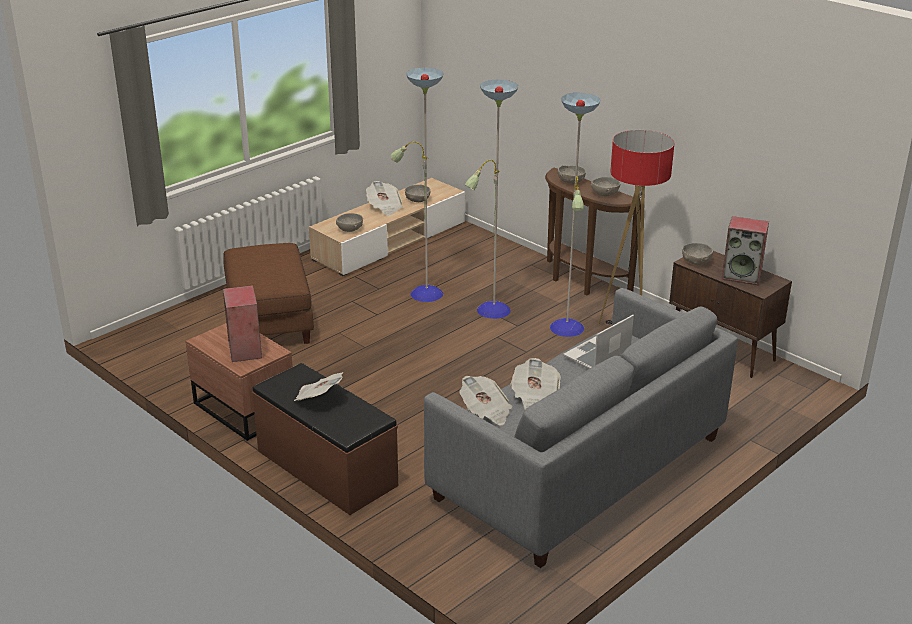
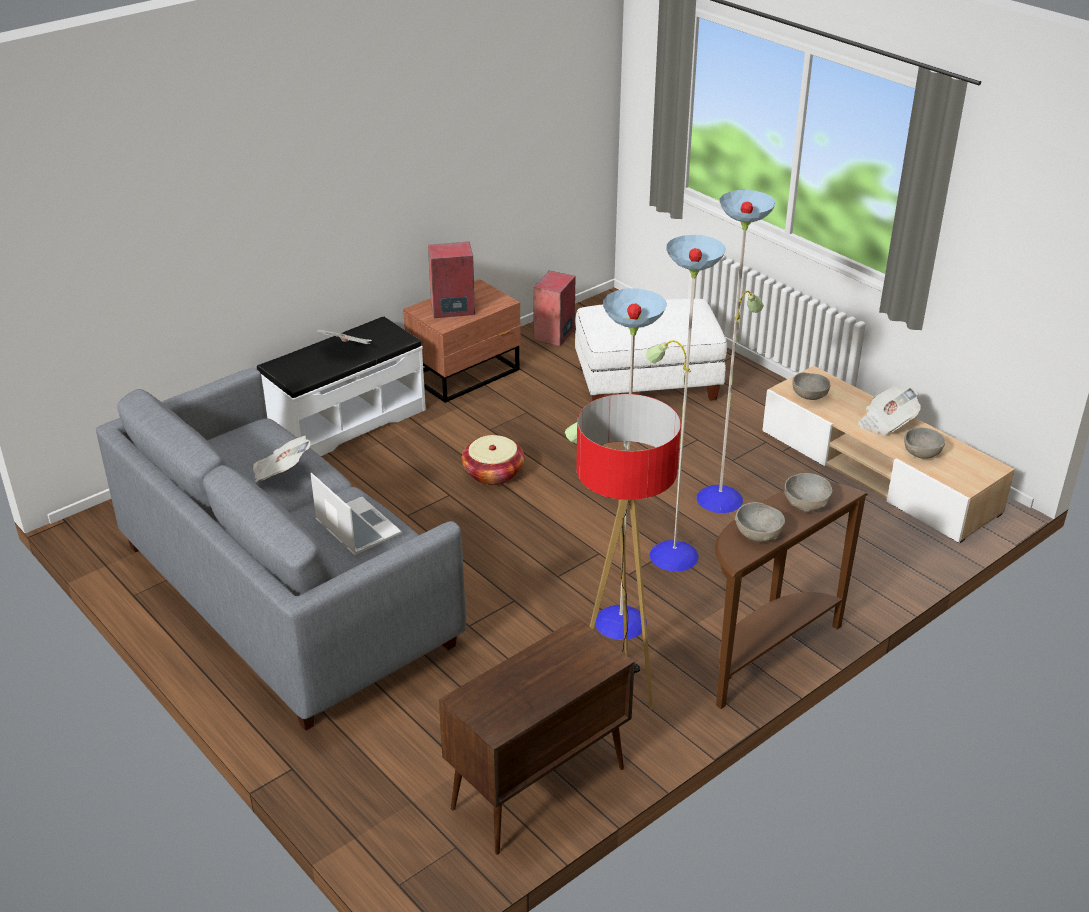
camera: 95 degrees right, 5 degrees up
(268, 321) = (647, 382): brown ottoman -> white ottoman
(326, 468) = (346, 422): brown bench -> white bench
(403, 384) = (493, 473): none -> basket
(486, 412) = (267, 437): newspaper -> none
(696, 261) = (576, 643): grey bowl -> none
(742, 276) = (520, 688): speaker -> speaker (554, 335)

